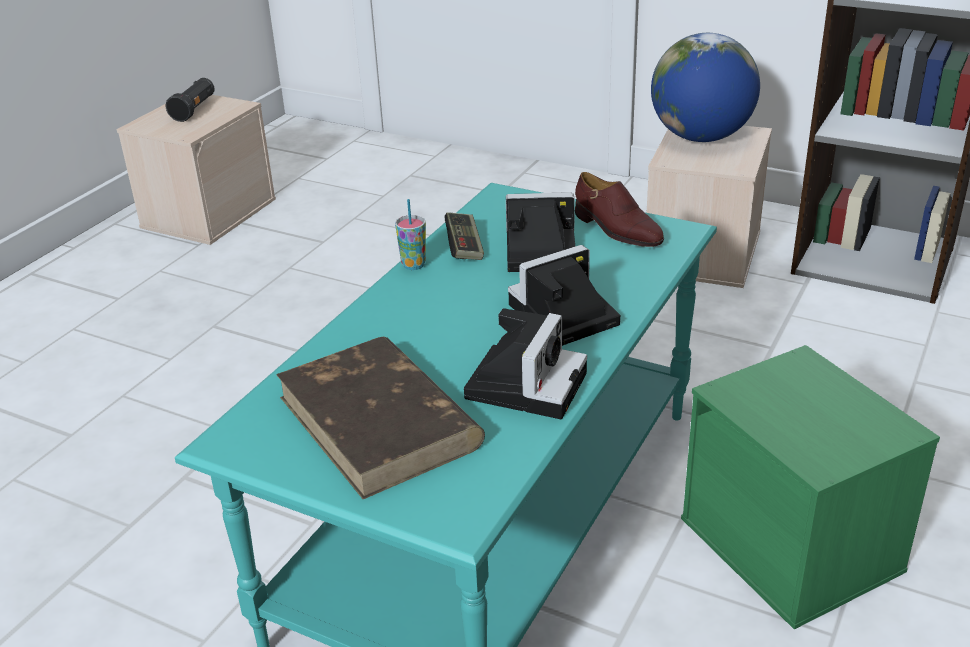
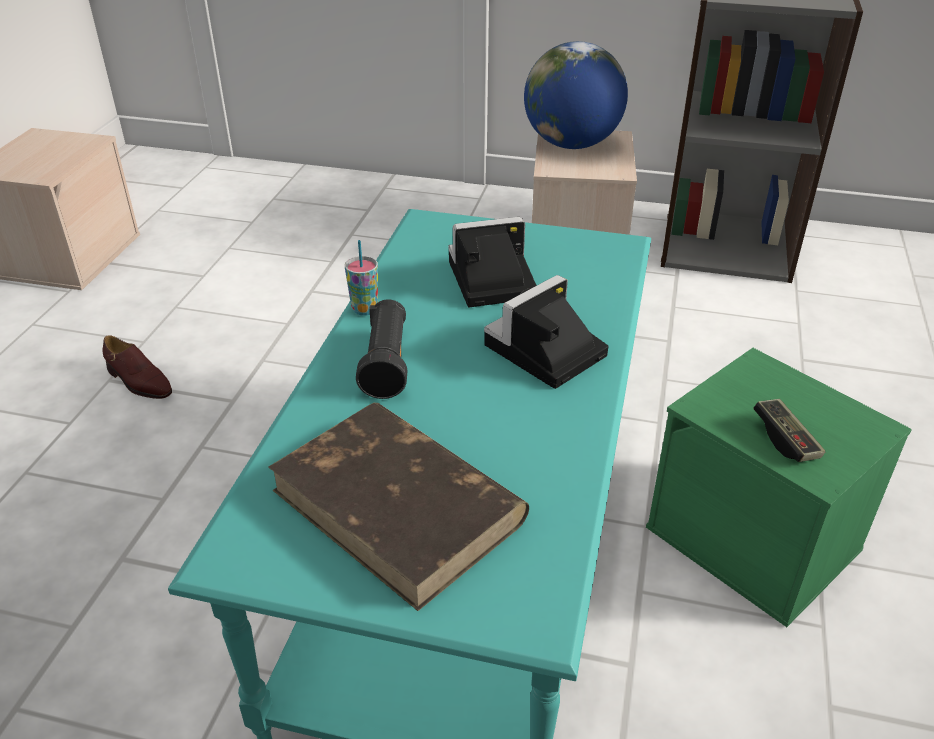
camera: 15 degrees left, 5 degrees up
(194, 110) = (43, 148): black flashlight -> black flashlight (386, 363)
(464, 246) = (411, 283): game controller -> game controller (785, 440)
(526, 383) = (540, 435): camera -> none
(617, 229) = (558, 249): brown shoe -> brown shoe (139, 381)

